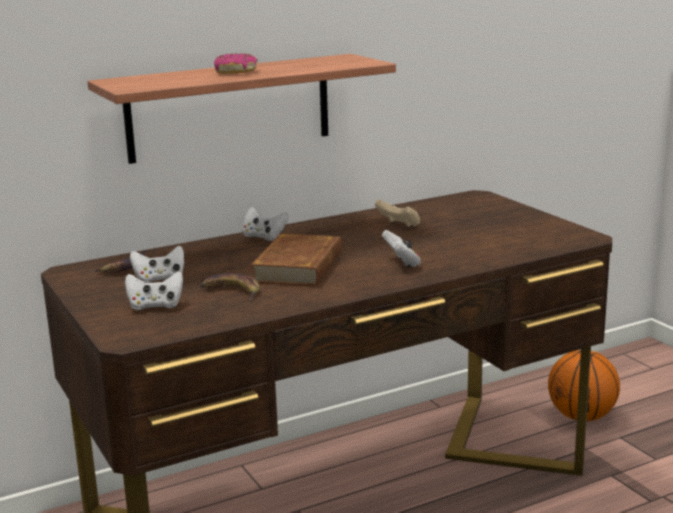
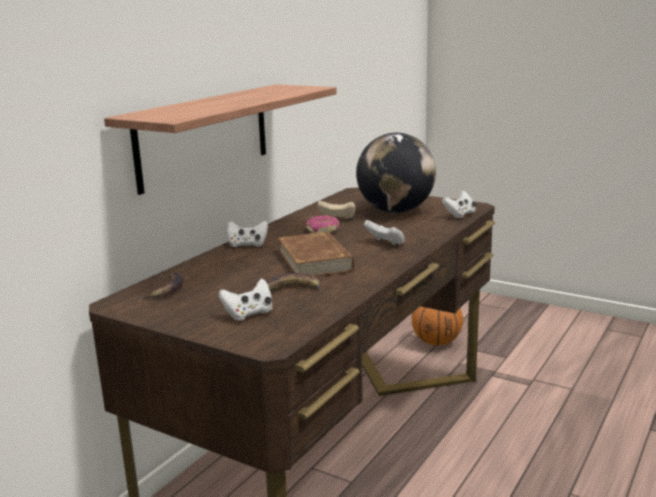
camera: 30 degrees left, 0 degrees up
(159, 279) = (214, 293): white game controller -> white game controller (459, 215)
(236, 72) = (228, 101): donut -> donut (323, 230)
(479, 227) = (395, 211): none -> globe

